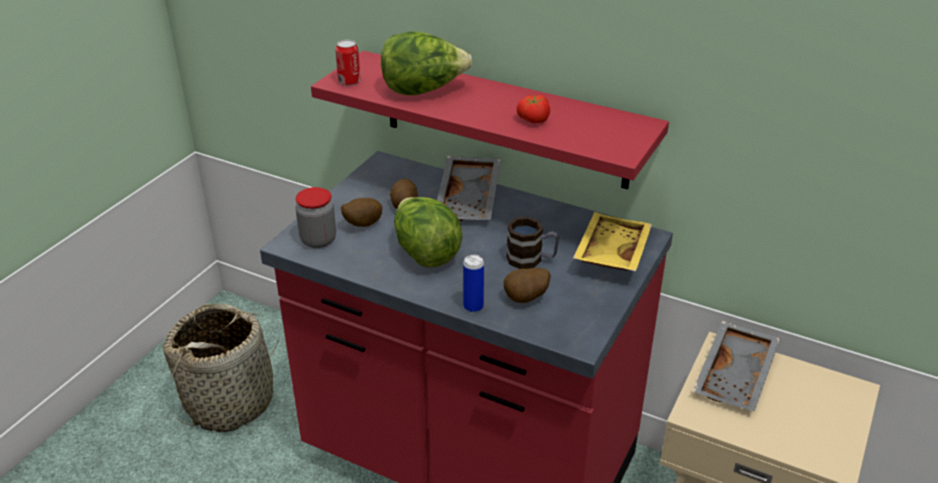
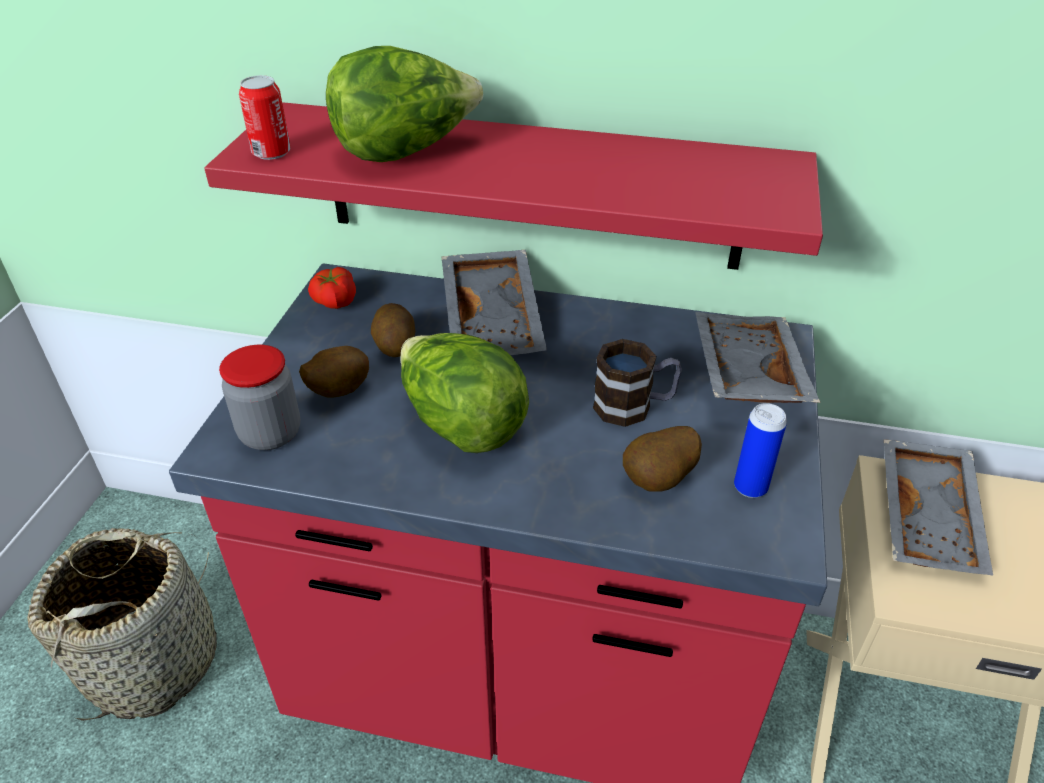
camera: 15 degrees left, 5 degrees up
(473, 307) = (580, 513): can -> can (750, 487)
(532, 119) = (609, 176): tomato -> tomato (334, 302)
(610, 252) = (744, 373): yellow tray -> grey tray

